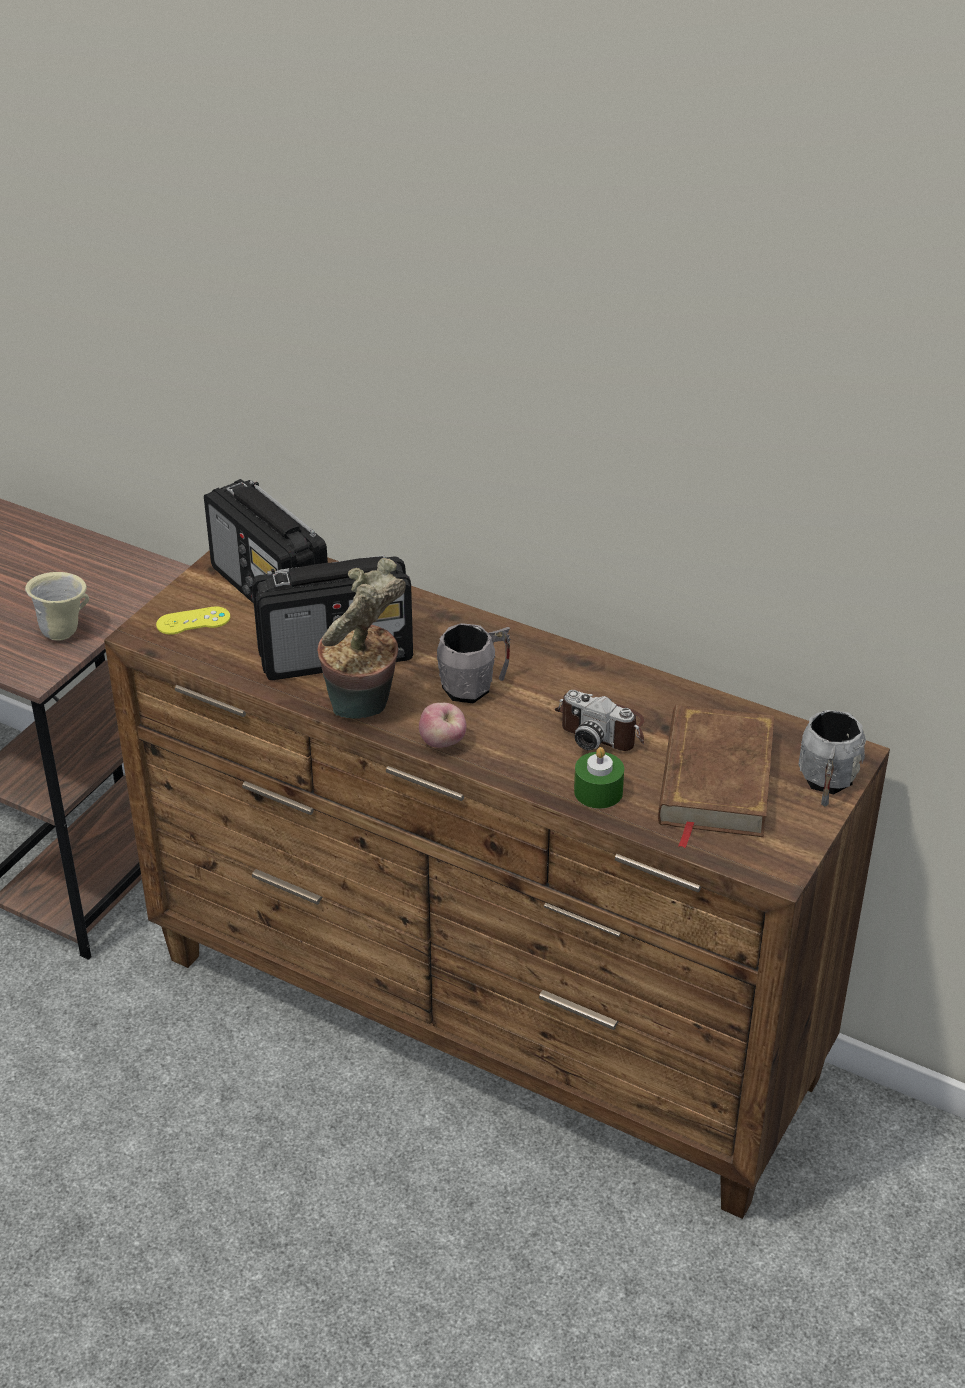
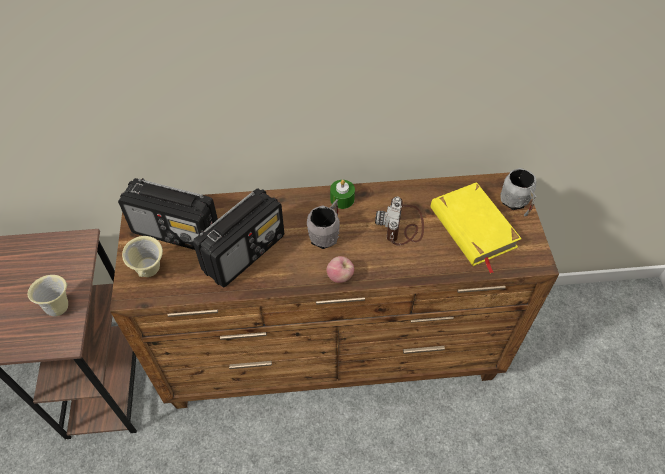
camera: 35 degrees left, 15 degrees up
(193, 621) = (151, 272): yellow game controller -> beige mug
(363, 710) = (286, 278): potted plant -> none
(598, 792) = (431, 263): green candle -> green candle (342, 199)
(602, 728) = (402, 226): camera -> camera turned 105 degrees clockwise
(714, 780) = (472, 228): brown book -> yellow book

